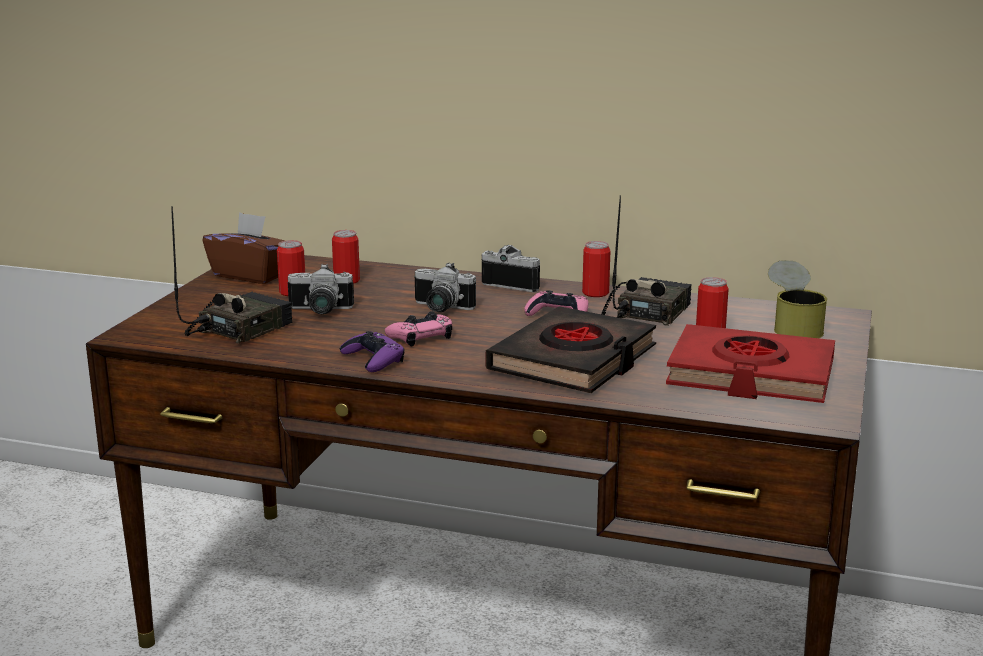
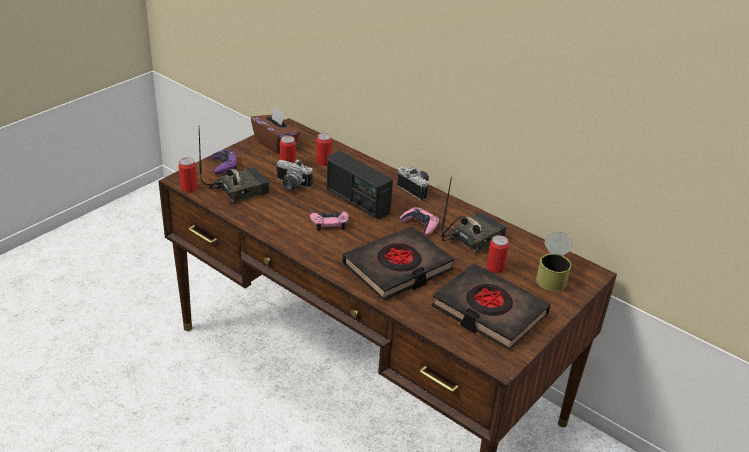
camera: 20 degrees right, 15 degrees up
(373, 359) = (291, 236): purple game controller -> purple game controller (224, 165)
(440, 308) = (357, 201): camera -> radio
(595, 293) = (456, 211): can -> can (189, 188)
(750, 375) = (489, 311): red book -> black book

